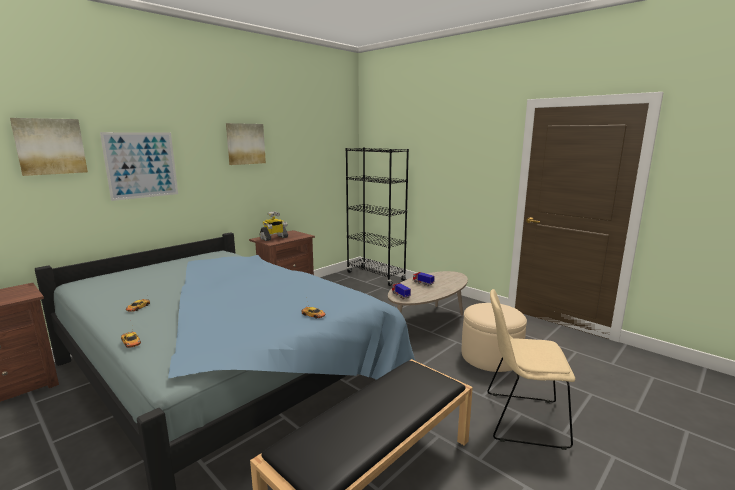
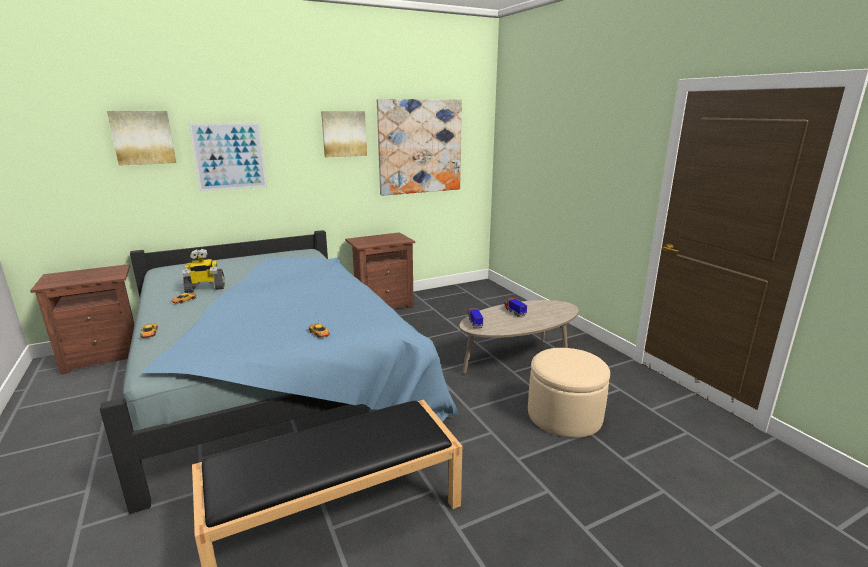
camera: 20 degrees right, 5 degrees up
(274, 238) = (370, 240): toy robot -> toy robot (205, 288)
(306, 155) = (420, 147): none -> picture
(375, 276) = (496, 295): black bookcase -> none
(521, 419) = (543, 497): beige chair -> none

